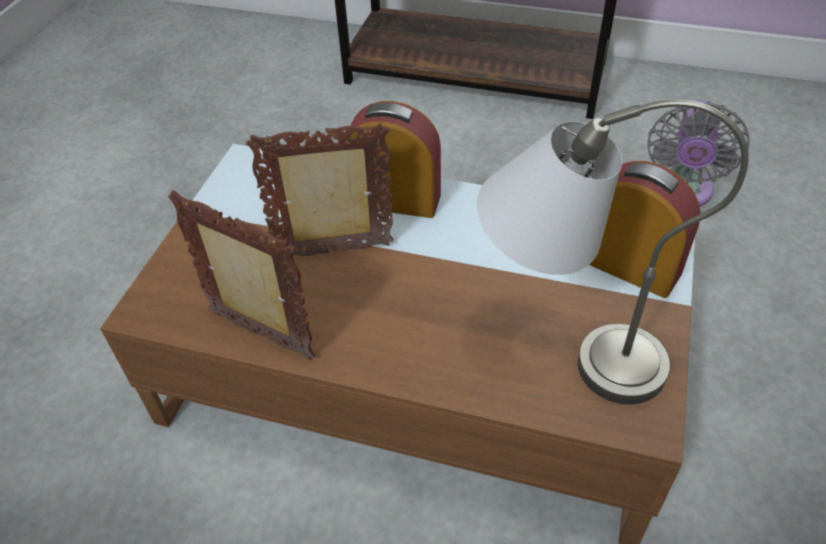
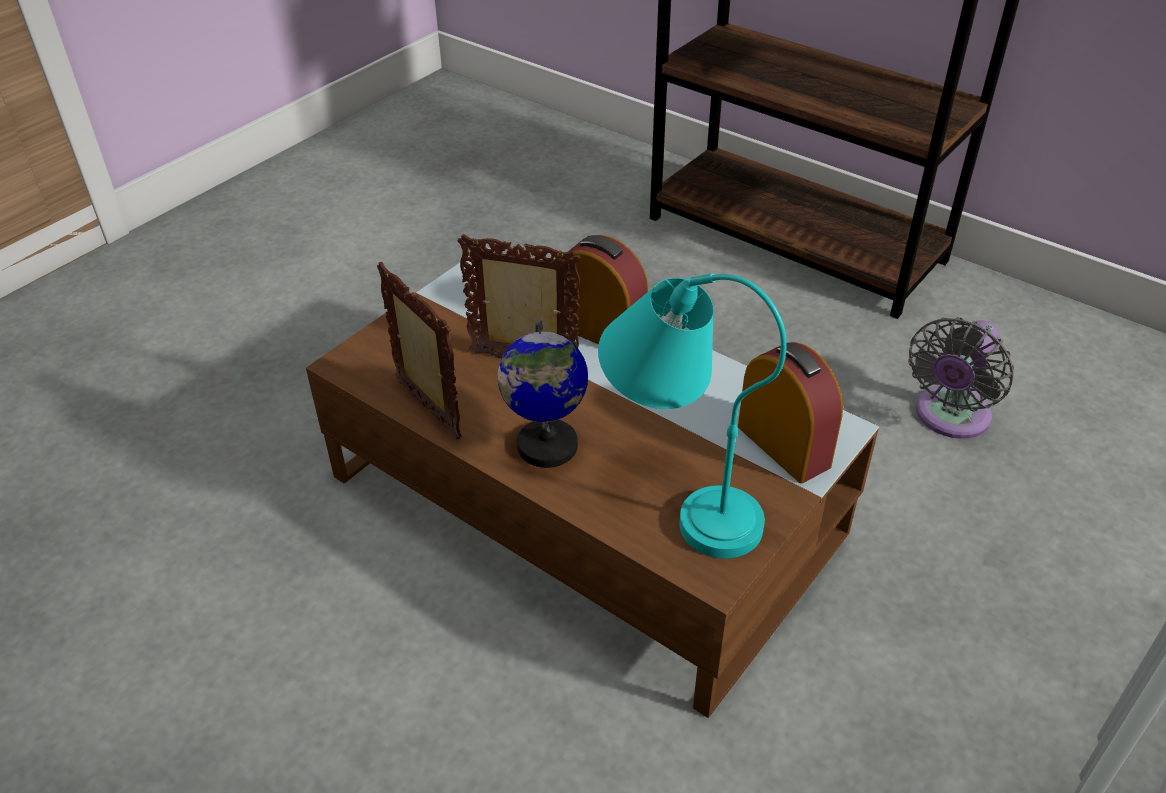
camera: 20 degrees right, 5 degrees down
(406, 337) = (546, 446): none -> globe
(563, 347) = (678, 494): grey table lamp -> turquoise table lamp

